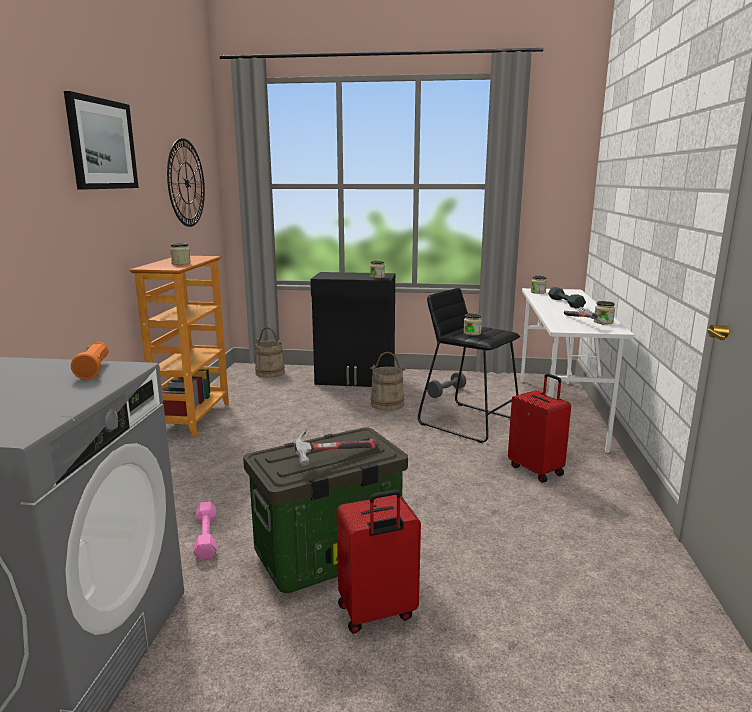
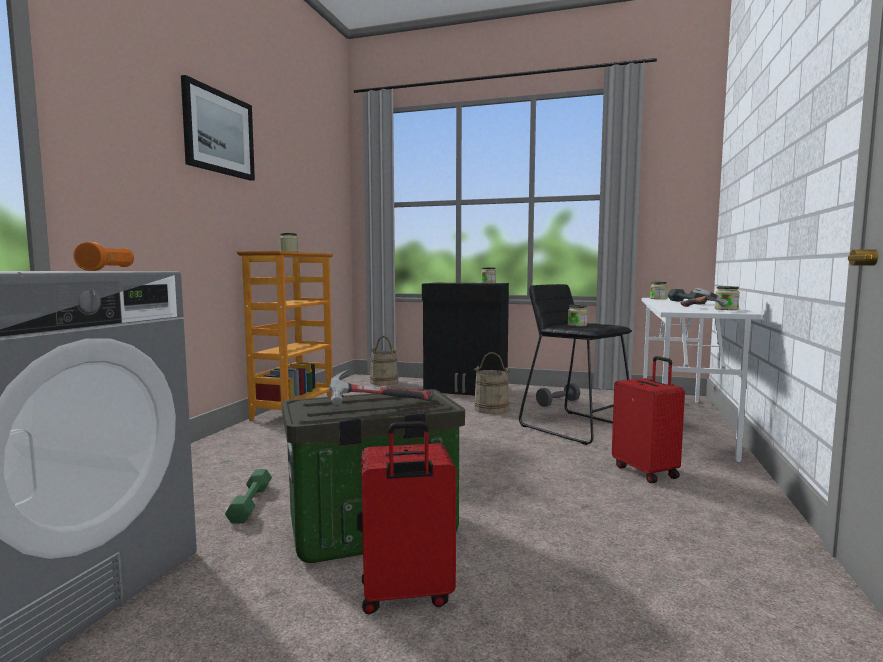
camera: 10 degrees right, 10 degrees down
(186, 183) = (311, 193): wall clock -> none
(205, 536) = (250, 503): pink dumbbell -> green dumbbell

